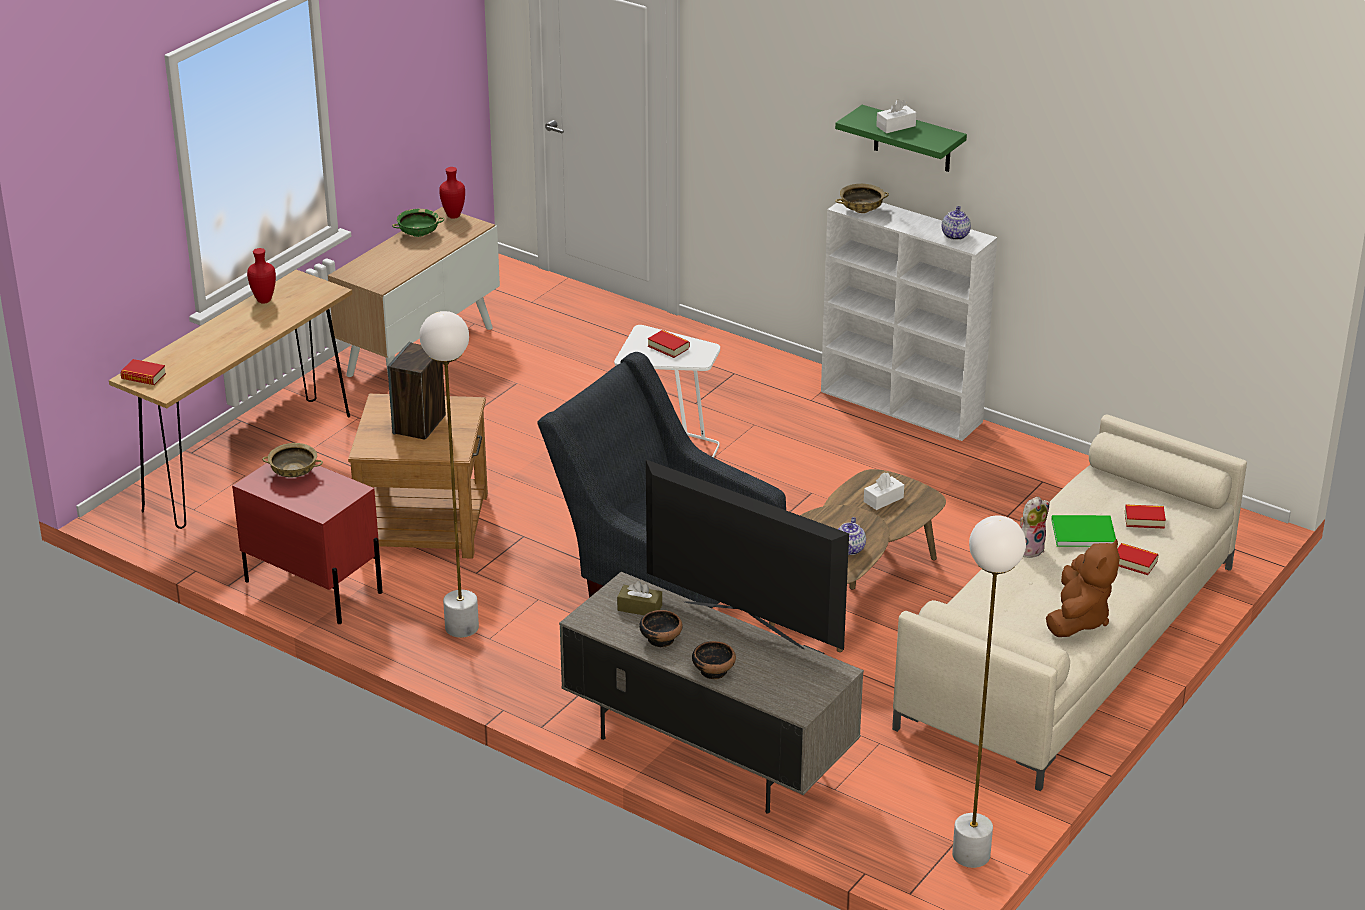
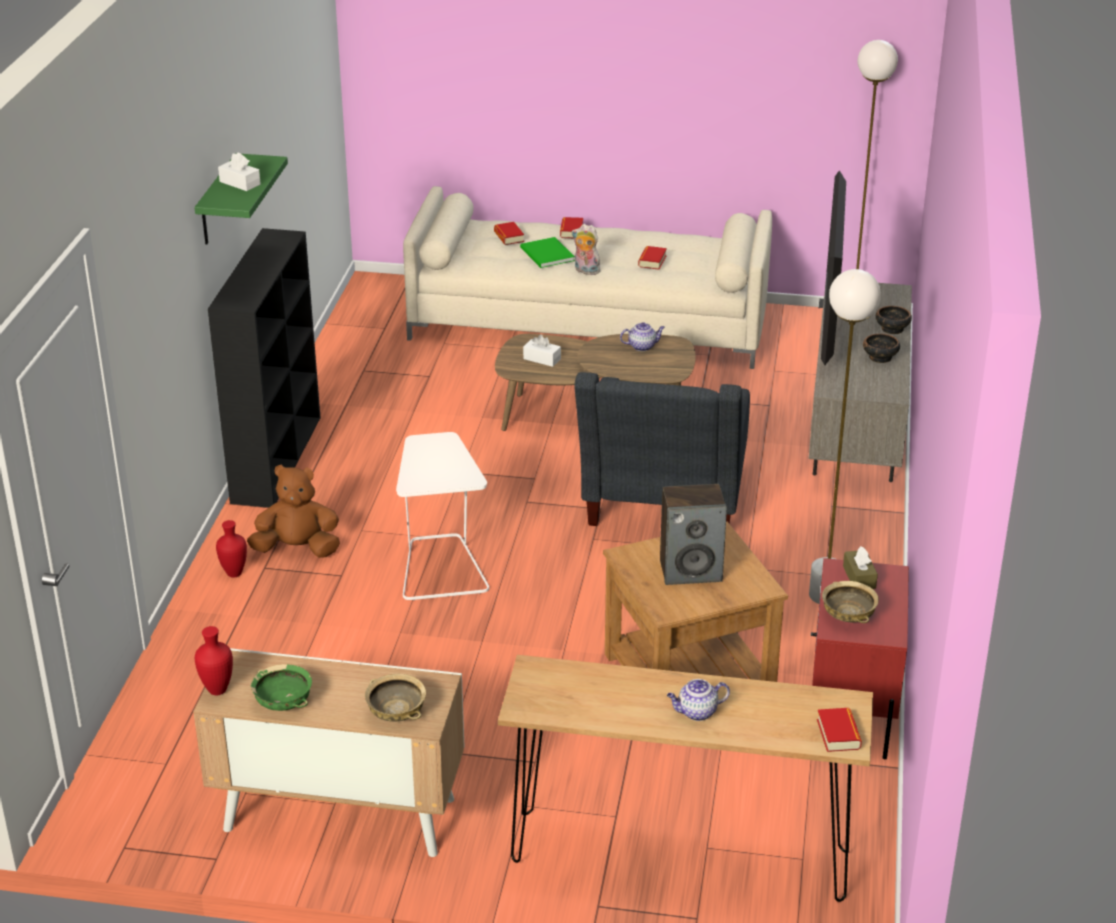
camera: 115 degrees left, 0 degrees up
(265, 300) = (593, 712): red vase -> red vase (233, 573)
(639, 608) = (852, 375): brown tissue box -> brown tissue box (859, 577)
(668, 347) = (433, 462): book -> book (652, 261)
(861, 210) = (245, 295): beige bowl -> beige bowl (397, 713)
(902, 407) = (276, 458): white bookcase -> black bookcase
(955, 235) = (271, 245): teapot -> teapot (696, 712)
(1078, 619) = (659, 241): brown plush toy -> brown plush toy (297, 549)

